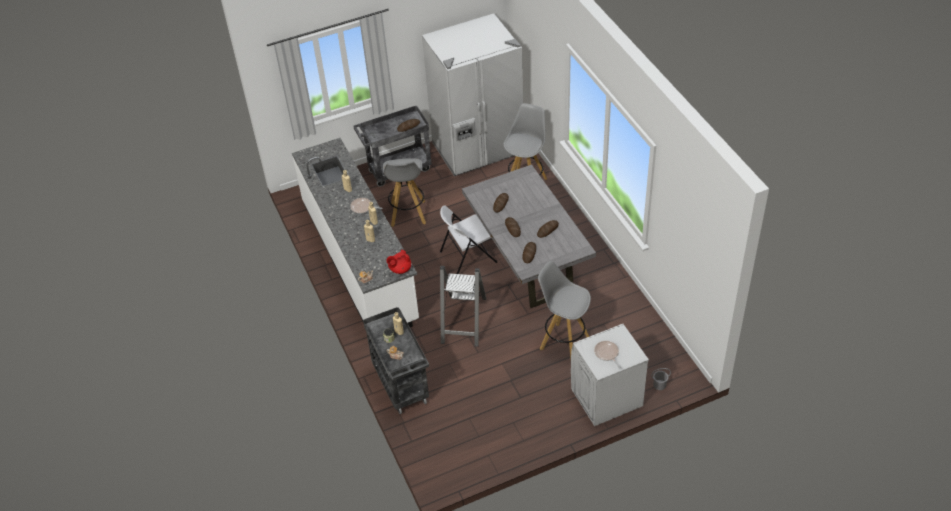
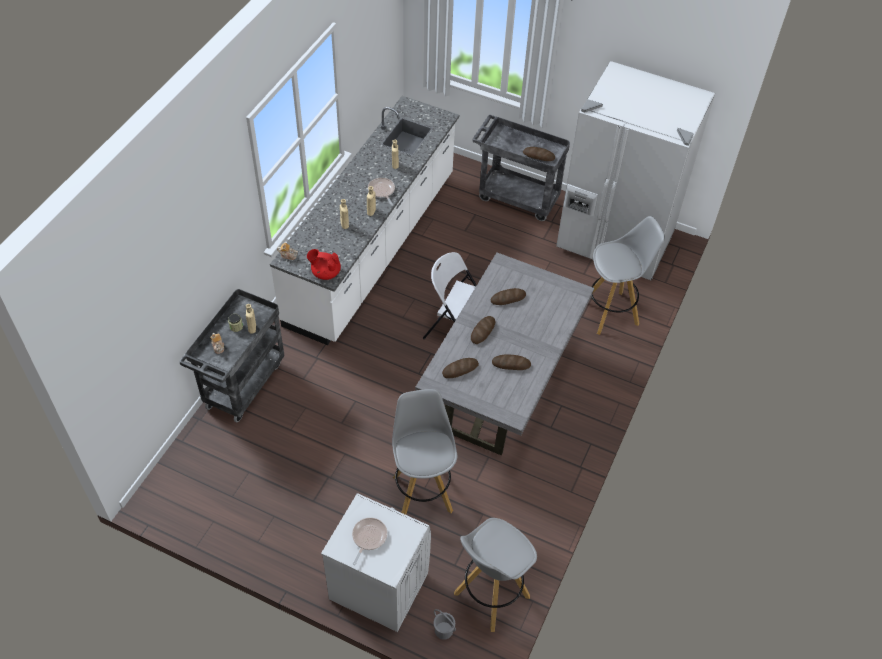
camera: 45 degrees right, 5 degrees up
(407, 214) = (468, 244): grey stool -> grey stool (490, 595)
(463, 321) = (372, 383): grey step ladder -> none

